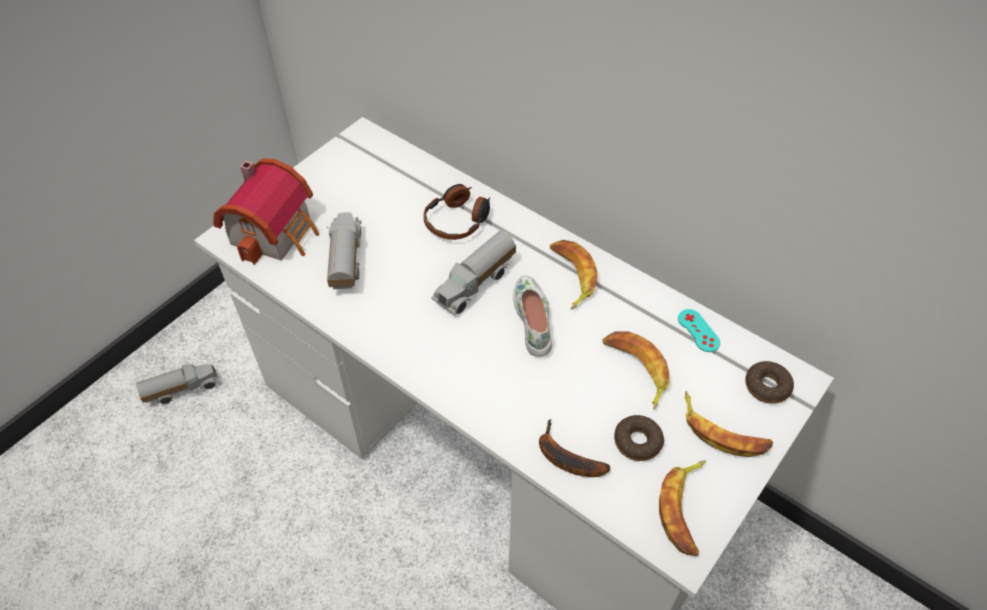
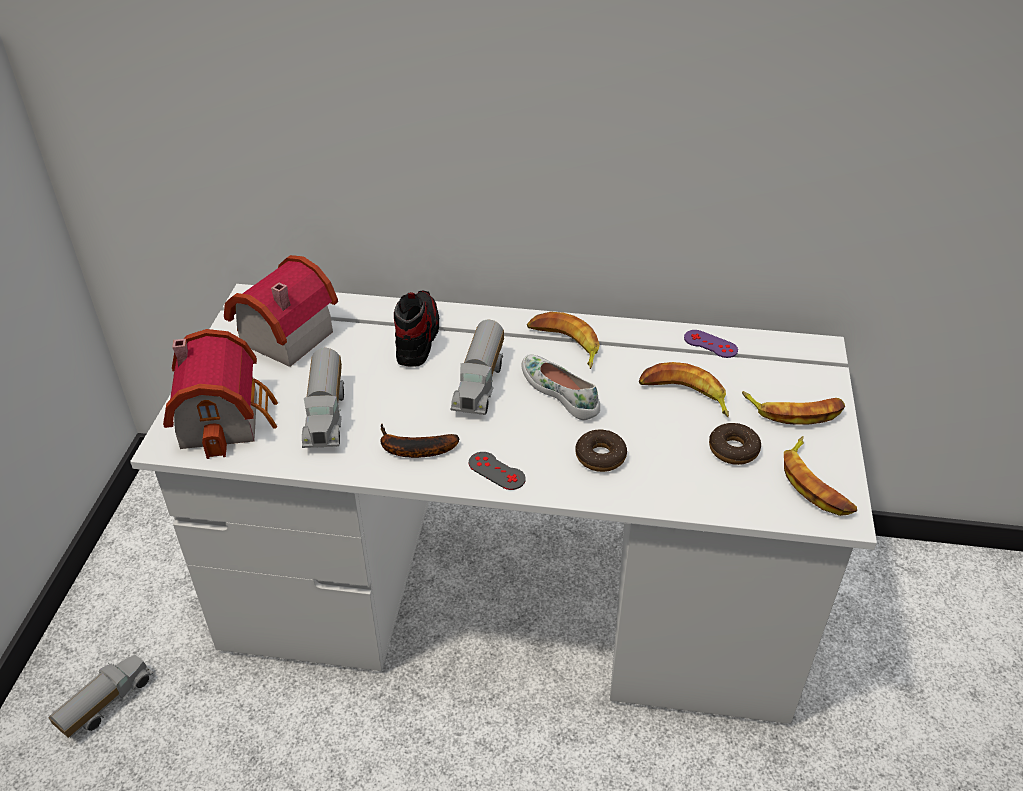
camera: 30 degrees left, 10 degrees down
(345, 261) = (327, 415): toy truck -> toy truck turned 150 degrees counterclockwise
(360, 178) = (281, 337): none -> toy house
(431, 368) = (496, 471): none -> grey game controller
(458, 220) = (417, 337): headphones -> shoe
(564, 458) = (683, 490): banana -> banana (412, 449)
(698, 330) = (710, 344): turquoise game controller -> purple game controller
(767, 386) = (800, 363): donut -> donut (600, 456)

